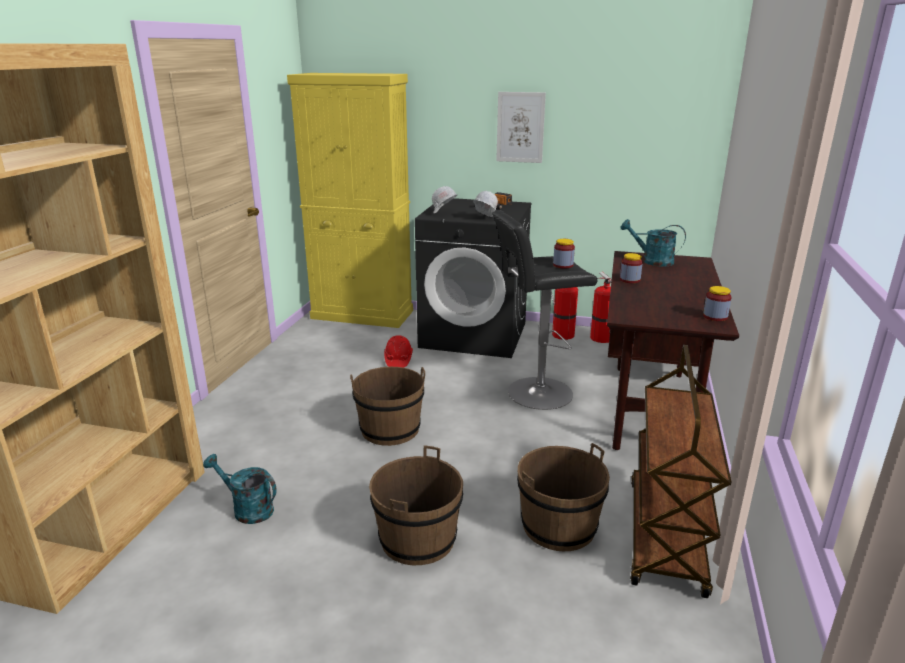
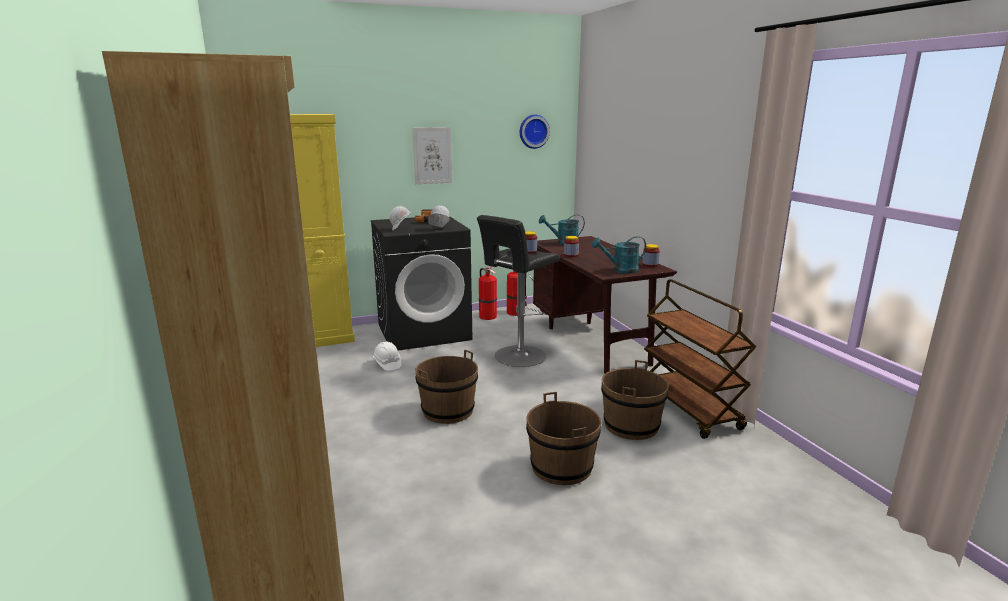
camera: 35 degrees left, 5 degrees down
(247, 509) = (410, 502): turquoise watering can -> turquoise watering can (620, 270)
(398, 360) = (387, 364): red hard hat -> white hard hat
(663, 102) = (533, 131): none -> wall clock

